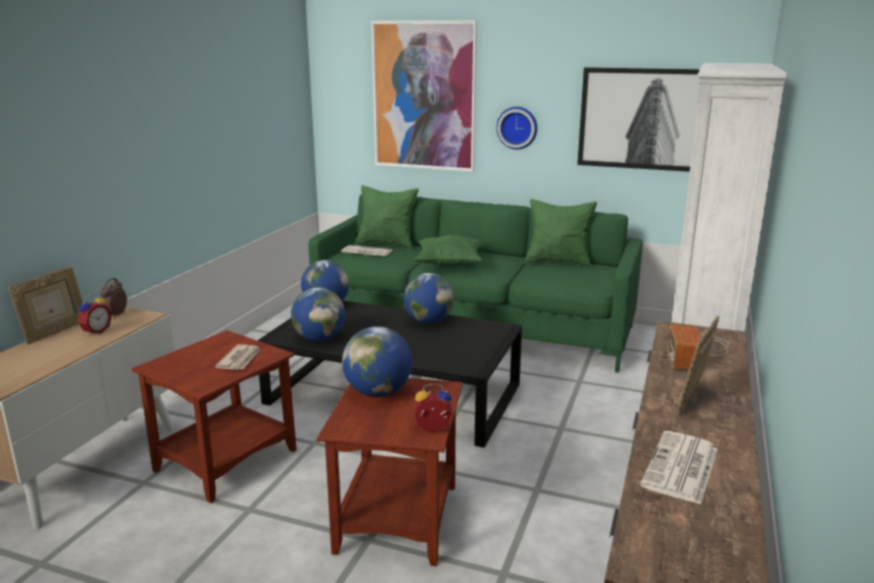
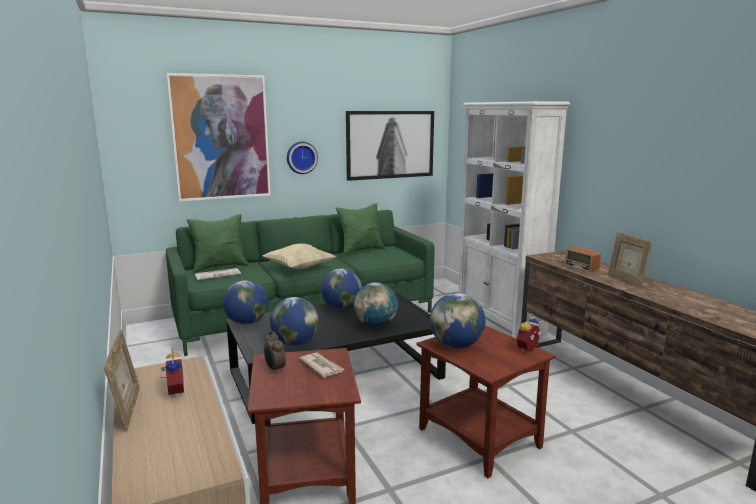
camera: 45 degrees left, 5 degrees down
(115, 315) = (155, 375): alarm clock -> alarm clock (275, 369)
(418, 350) = (376, 325): none -> globe
(449, 265) = (299, 268): green pillow -> beige pillow
(681, 468) = (694, 305): newspaper -> none

